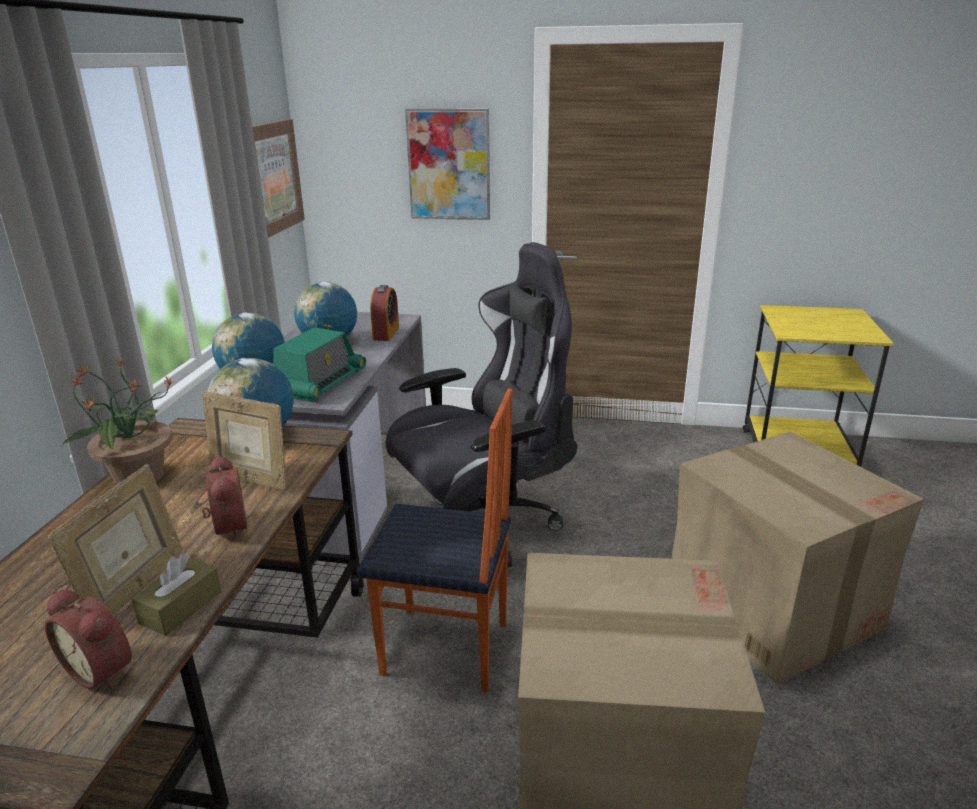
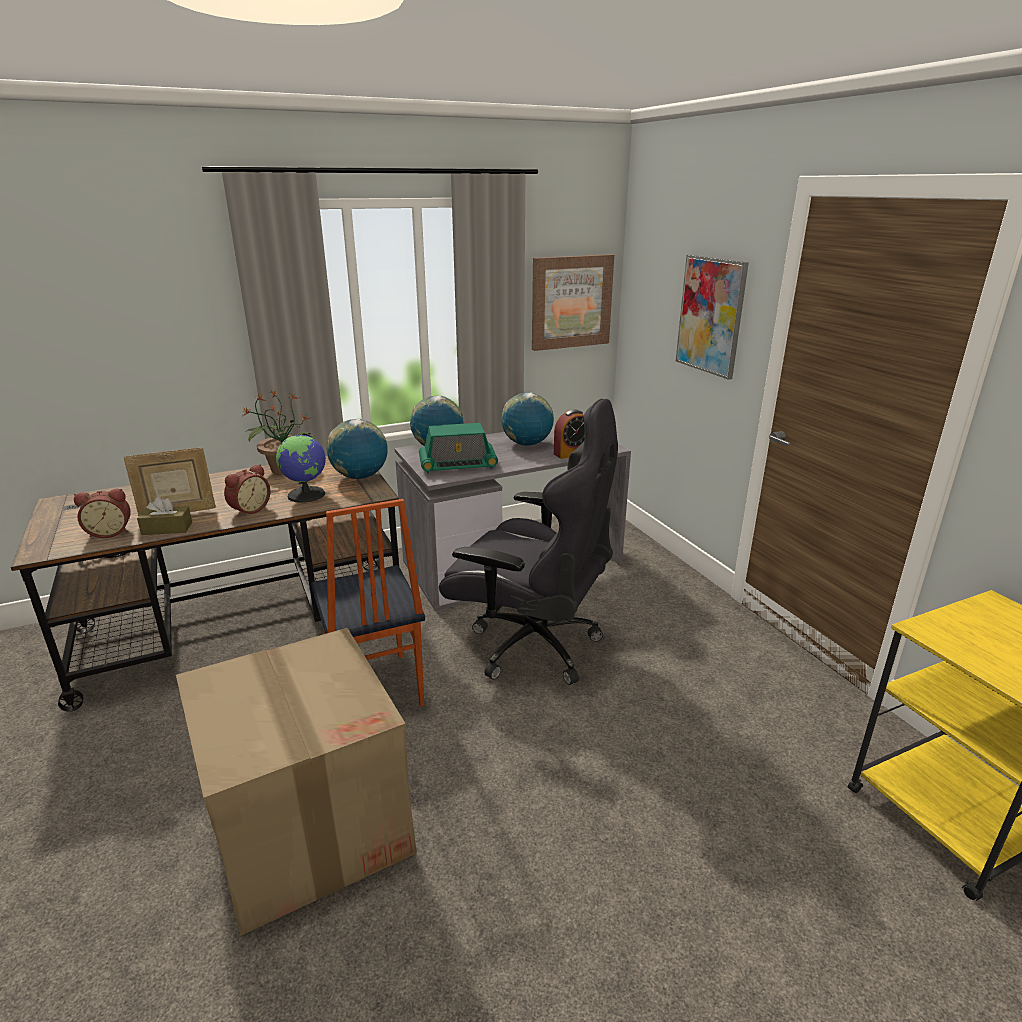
camera: 55 degrees right, 0 degrees up
(103, 669) = (110, 532): alarm clock -> alarm clock turned 105 degrees counterclockwise
(250, 479) = (307, 495): picture frame -> globe
(771, 606) = (596, 874): cardboard box -> none

